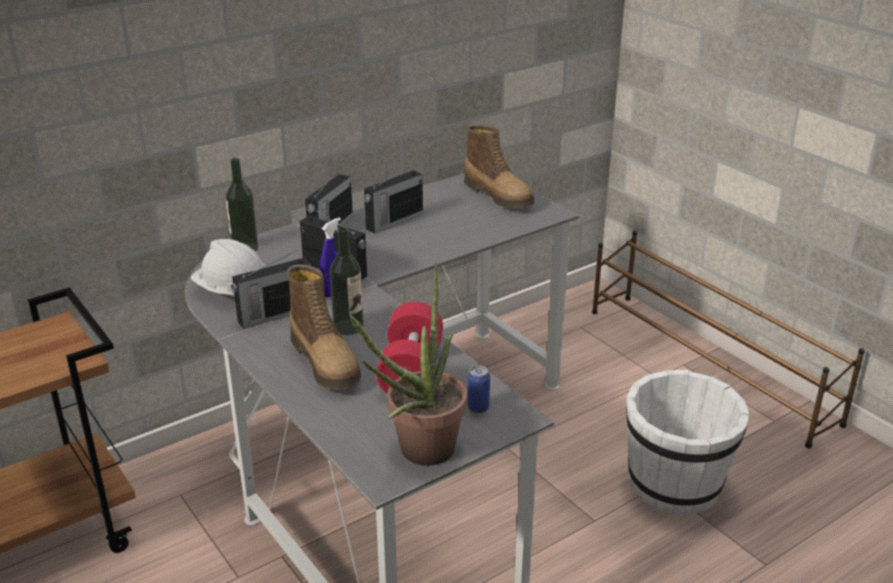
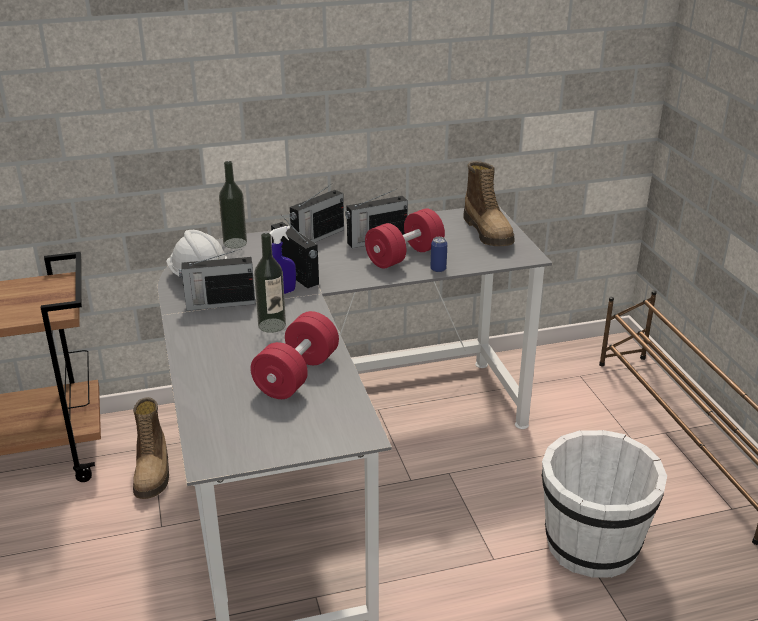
camera: 20 degrees right, 0 degrees up
(326, 362) = (232, 351): boot -> boot (153, 472)
(418, 454) = (252, 447): potted plant -> none
(434, 232) = (404, 256): none -> red dumbbell
(478, 408) = (332, 419): can -> can (438, 269)

